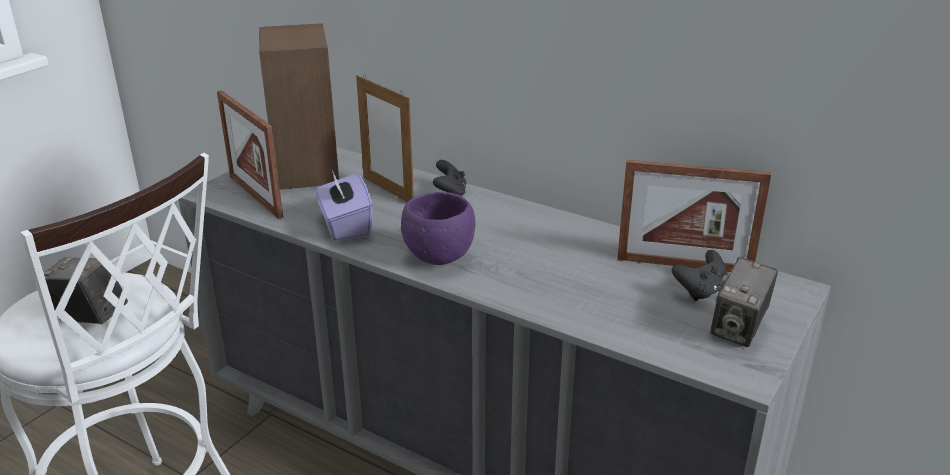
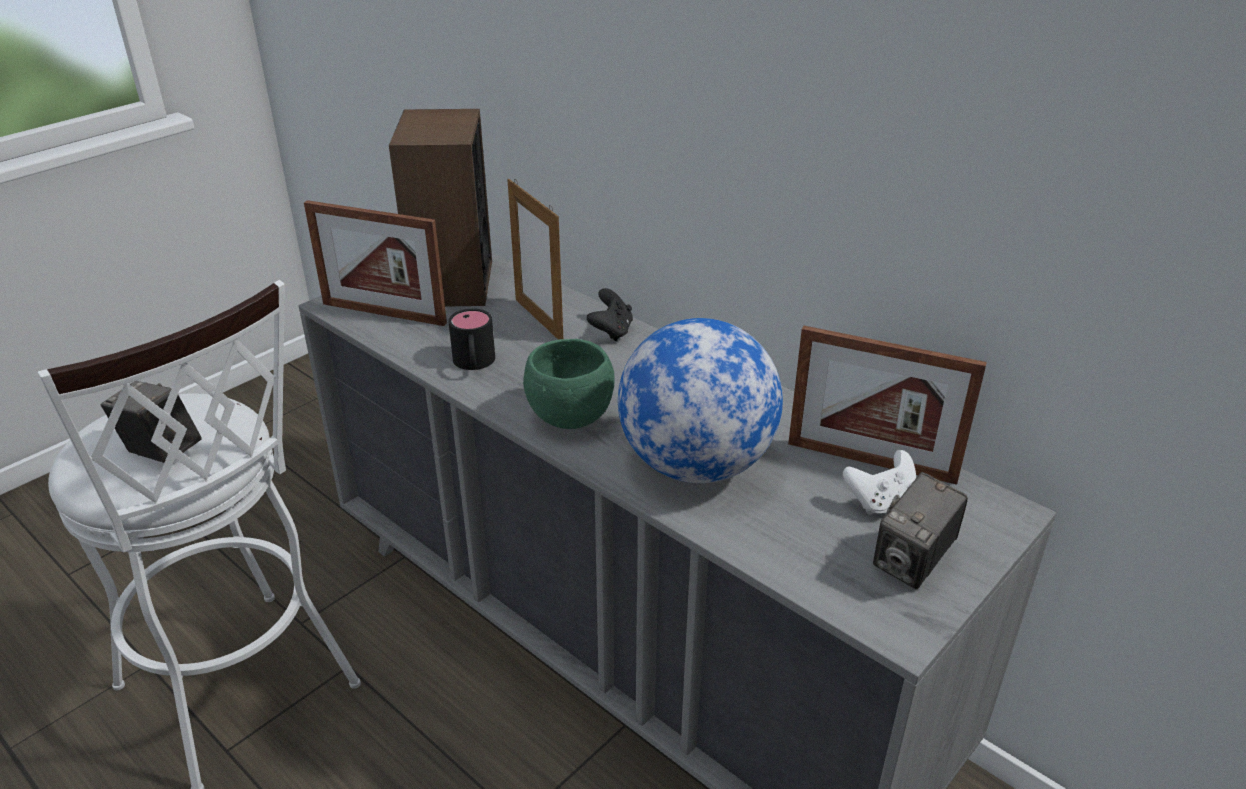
camera: 10 degrees right, 5 degrees up
(255, 196) = (384, 313): picture frame -> picture frame turned 45 degrees counterclockwise
(345, 226) = (474, 364): purple tissue box -> black mug
(438, 257) = (570, 418): purple bowl -> green bowl
(551, 281) = (696, 465): none -> globe
(700, 291) = (880, 502): black game controller -> white game controller

